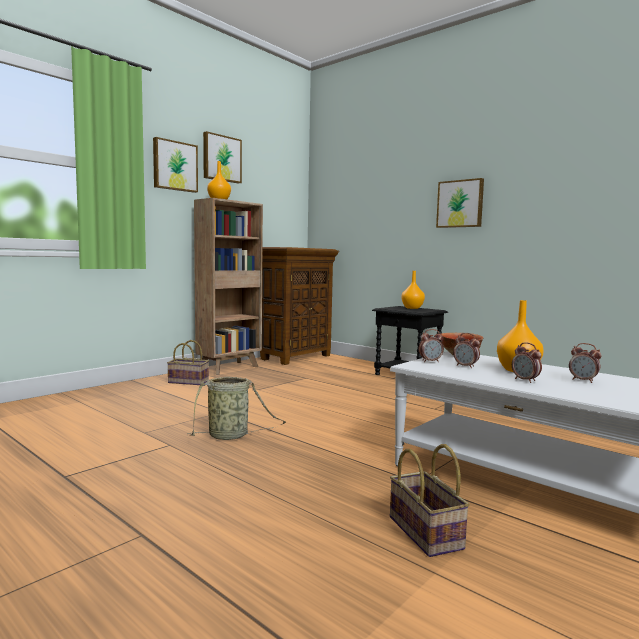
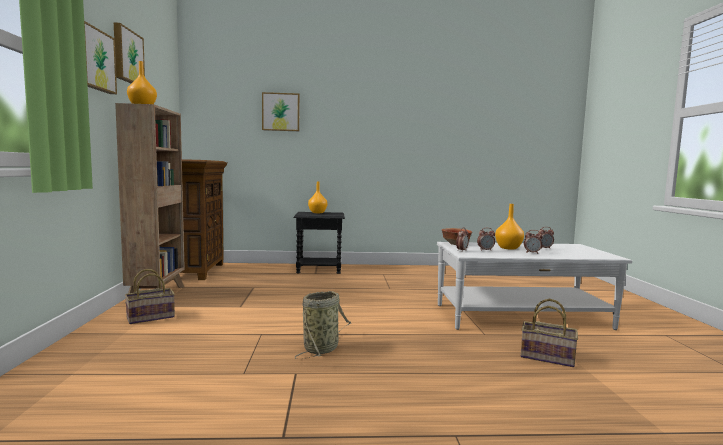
camera: 45 degrees left, 0 degrees up
(460, 204) = (349, 128): picture -> picture (281, 112)

